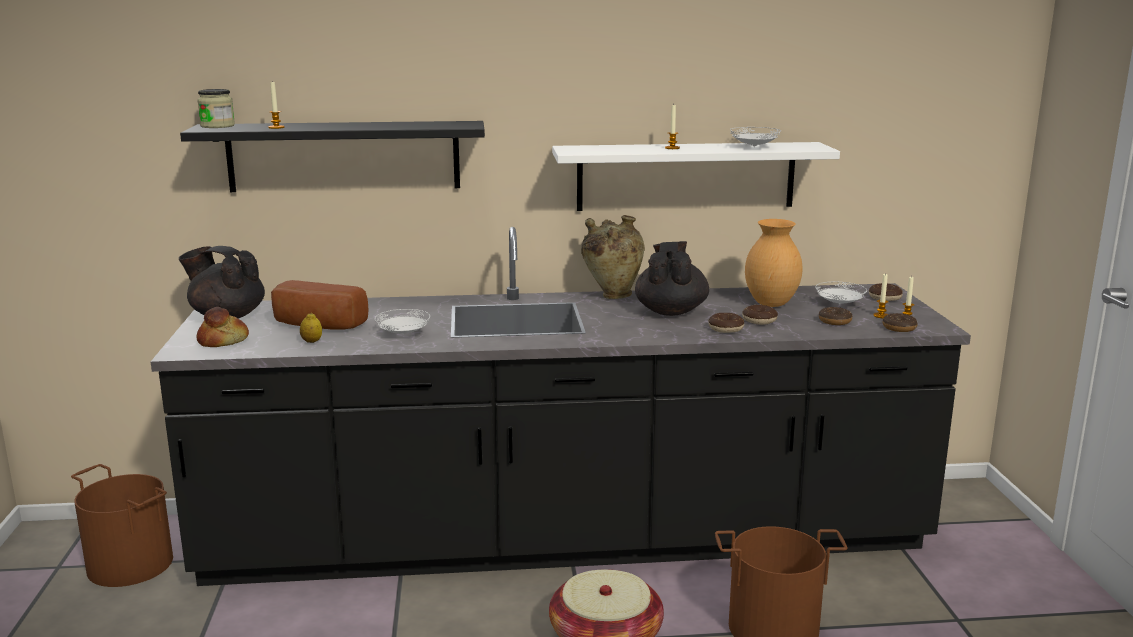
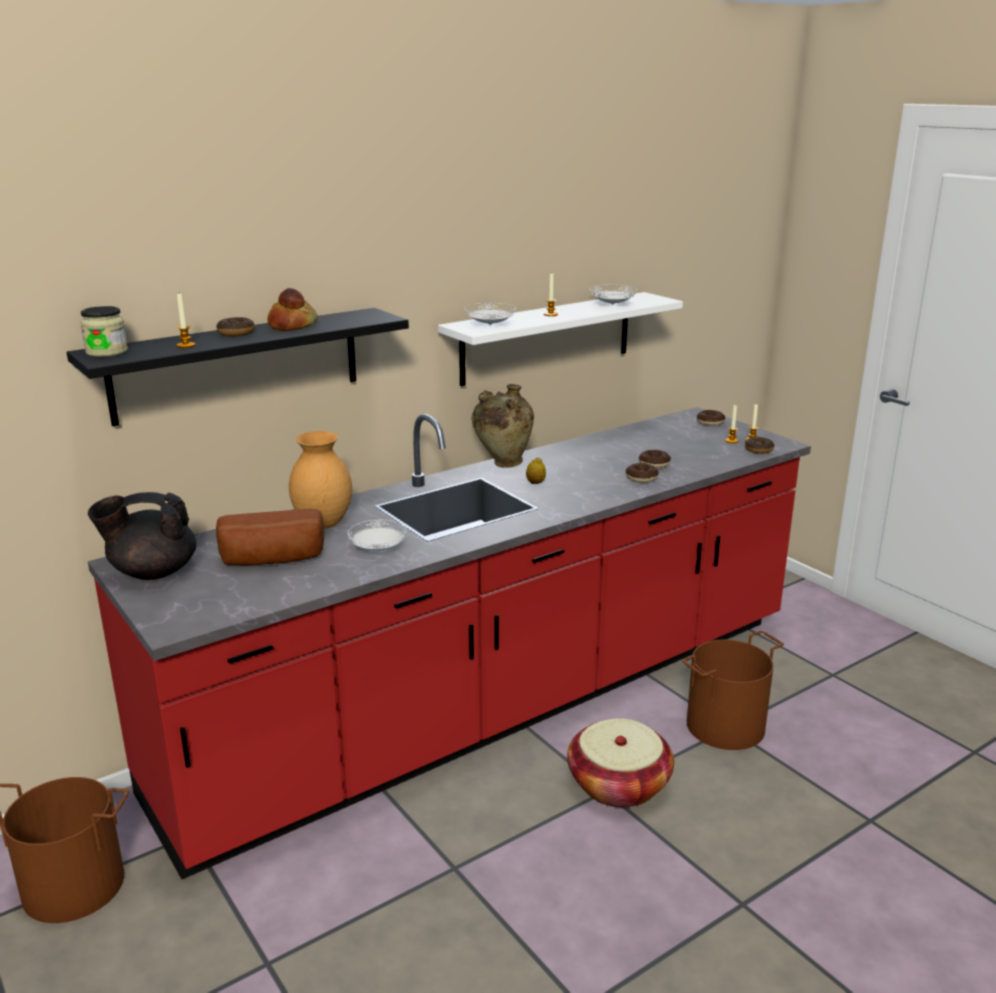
camera: 30 degrees left, 5 degrees up
(223, 341) = (199, 603): bread -> bread (293, 326)
(311, 341) = (298, 580): lemon -> lemon (535, 483)
(566, 540) = (498, 705): black counter -> red counter
(670, 311) = (574, 470): black teapot -> none
(772, 304) = (640, 445): brown vase -> brown vase (324, 524)
(835, 321) = (708, 453): donut -> donut (236, 333)
(839, 304) = (688, 435): white plate -> white plate (489, 325)

